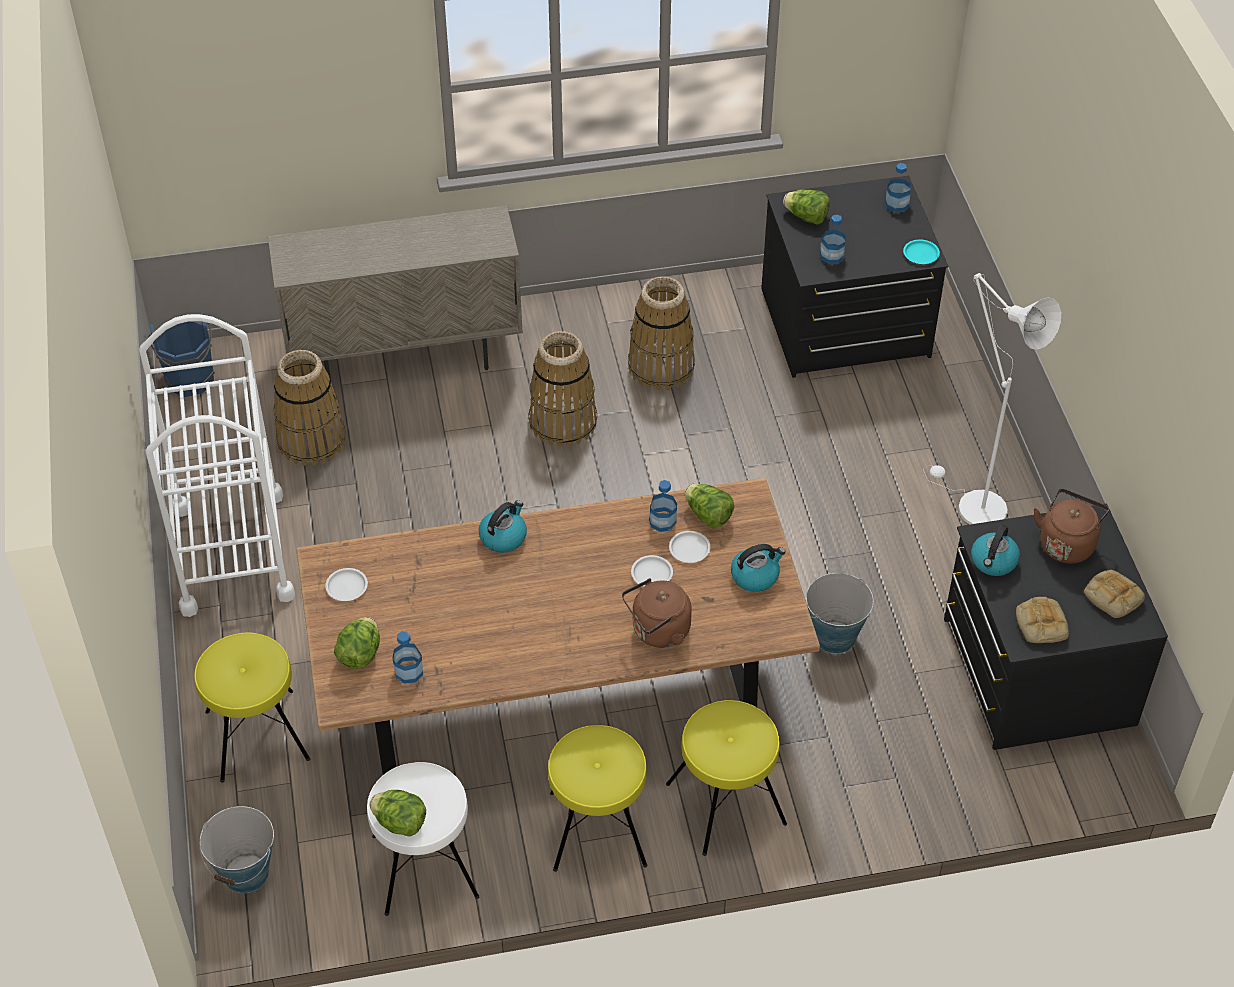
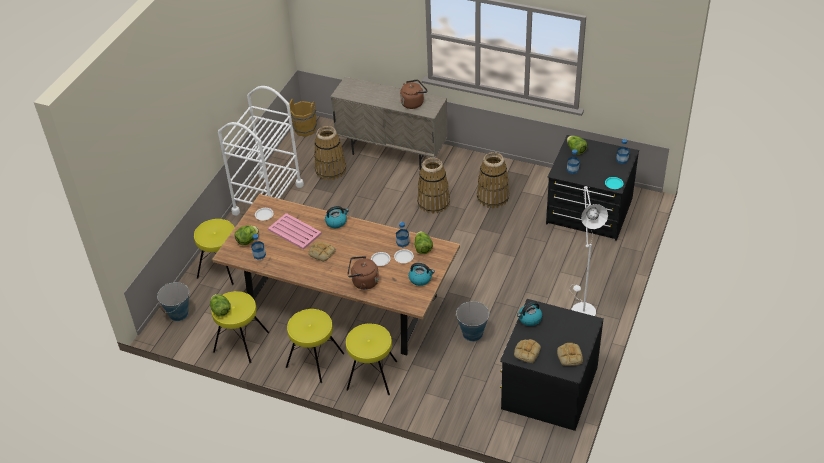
camera: 35 degrees right, 5 degrees down
(190, 382) = (304, 131): blue bucket -> brown bucket
(424, 867) = (240, 342): white stool -> yellow stool
(439, 593) = (295, 232): none -> pink tray
(528, 612) = (321, 253): none -> bread
(1067, 543) = (569, 326): brown kettle -> brown kettle (413, 103)

